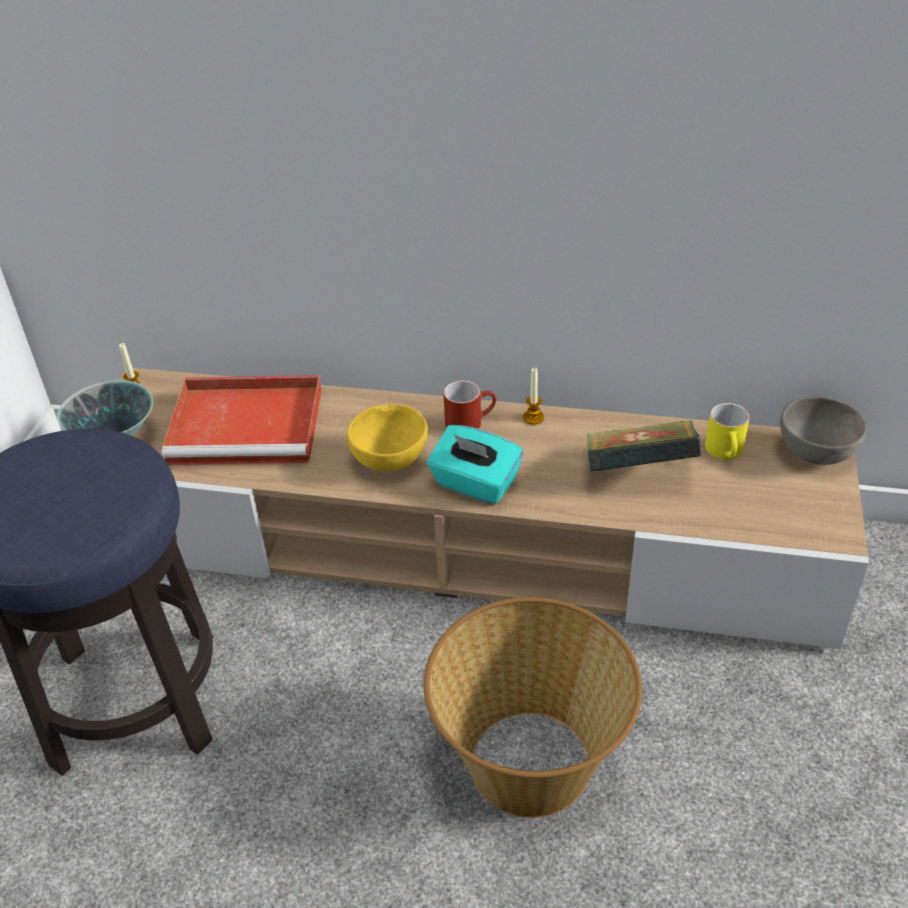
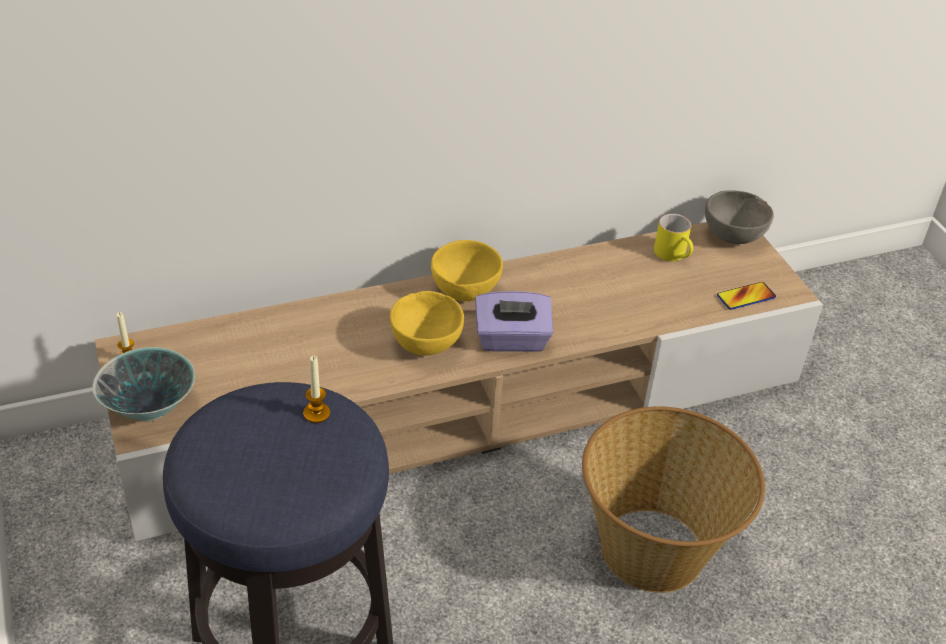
camera: 35 degrees left, 0 degrees up
(250, 425) = (273, 355): red tray -> none
(470, 421) = (464, 290): red mug -> yellow bowl
(475, 484) = (511, 340): turquoise tissue box -> purple tissue box
(533, 417) = (512, 272): candle -> candle (316, 413)
(638, 472) = (625, 290): book -> none
(775, 523) = (746, 297): none -> phone

